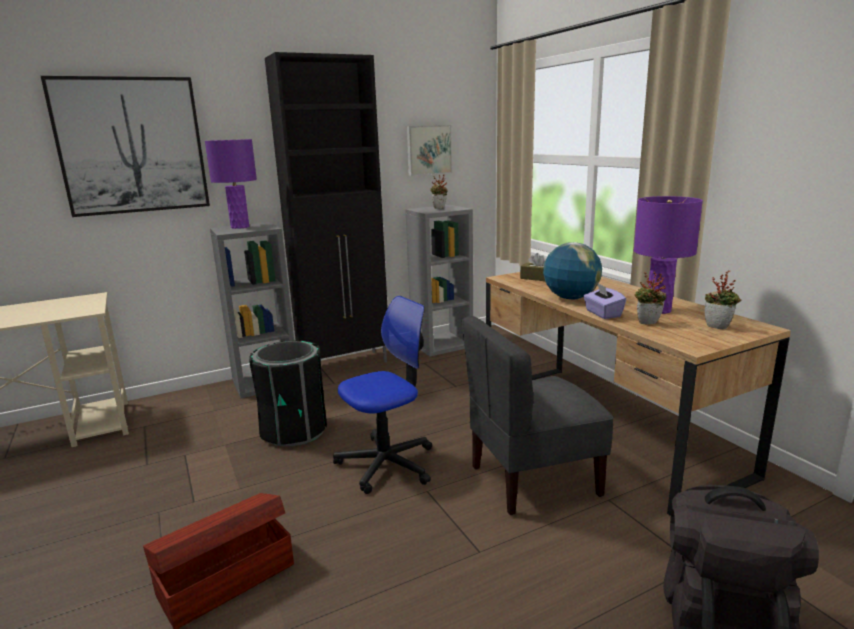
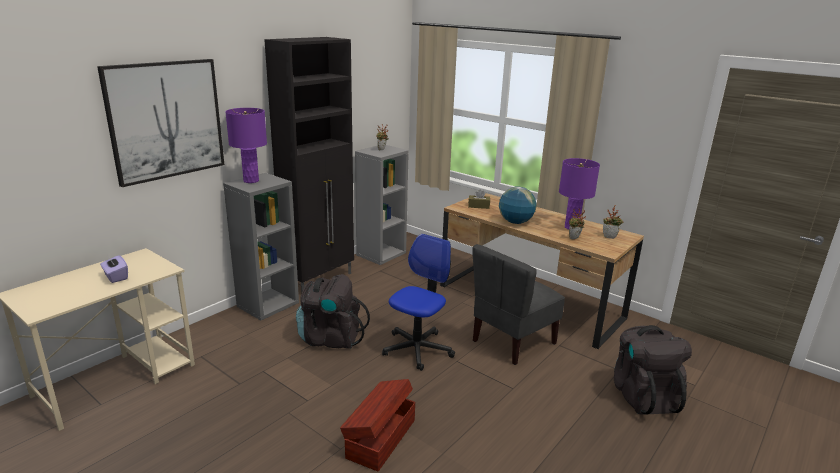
camera: 25 degrees left, 5 degrees up
(294, 430) = (330, 338): black trash can -> black backpack
(428, 150) = (369, 102): picture -> none
(602, 314) = (544, 233): purple tissue box -> purple tissue box (116, 277)

